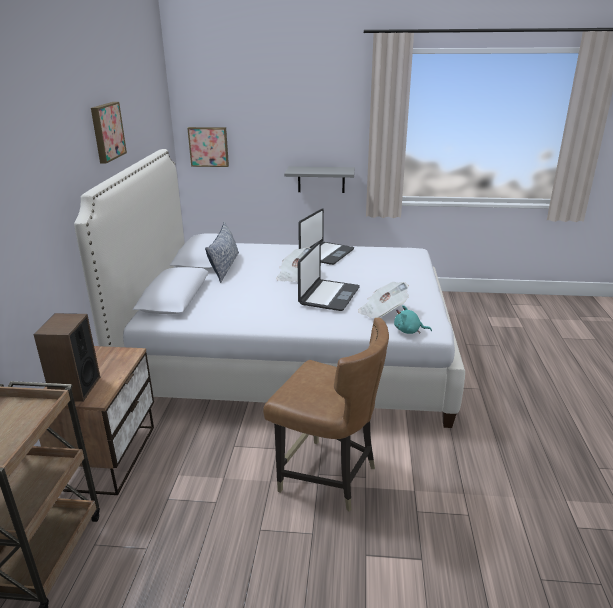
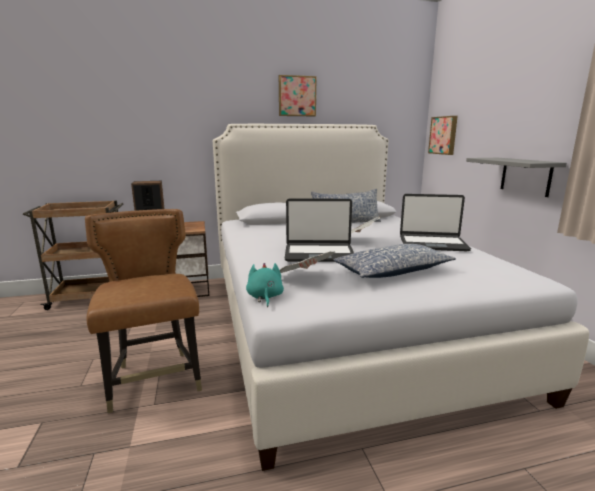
camera: 70 degrees right, 10 degrees down
(328, 476) = (155, 380): brown chair -> brown chair turned 150 degrees clockwise
(380, 281) = (392, 271): none -> pillow

